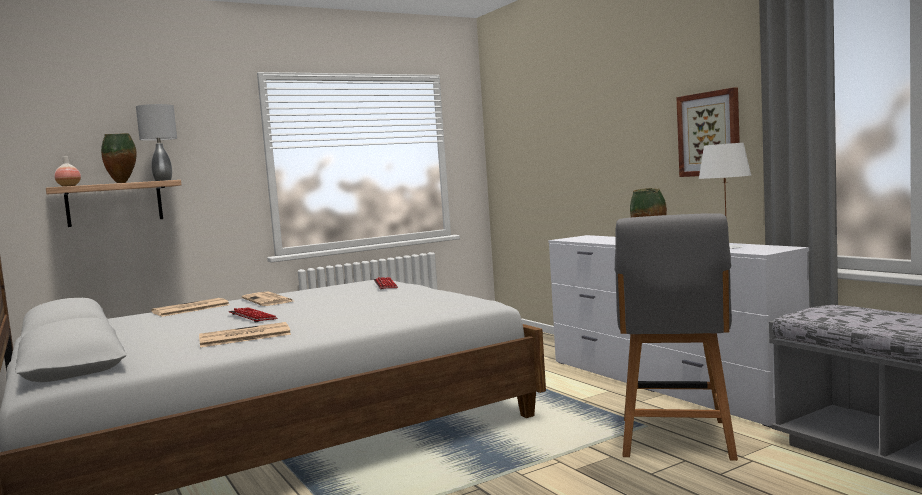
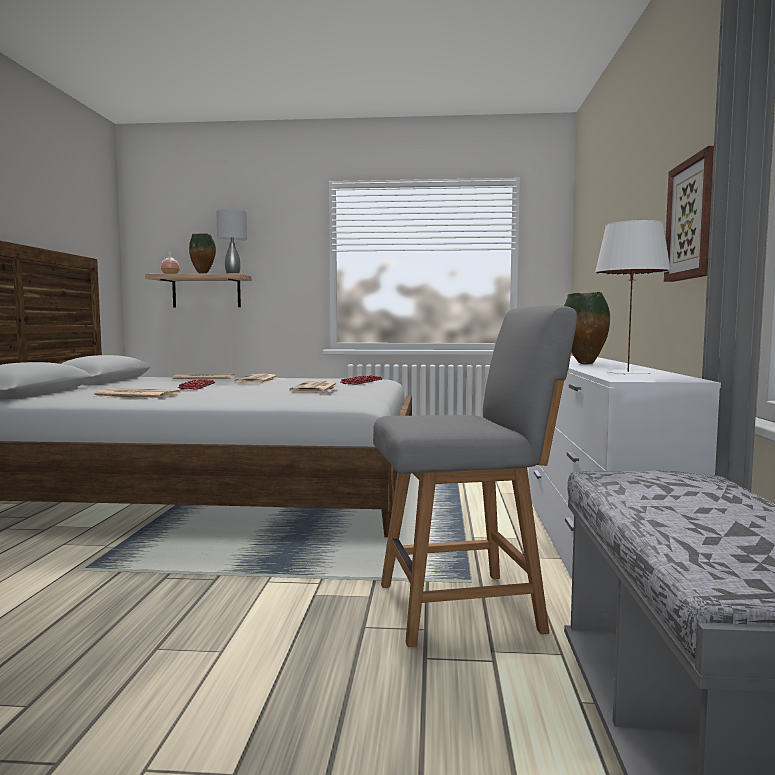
camera: 35 degrees right, 0 degrees up
(400, 297) = (315, 389): none -> newspaper
(676, 440) = (465, 606): grey chair -> grey chair turned 150 degrees counterclockwise

